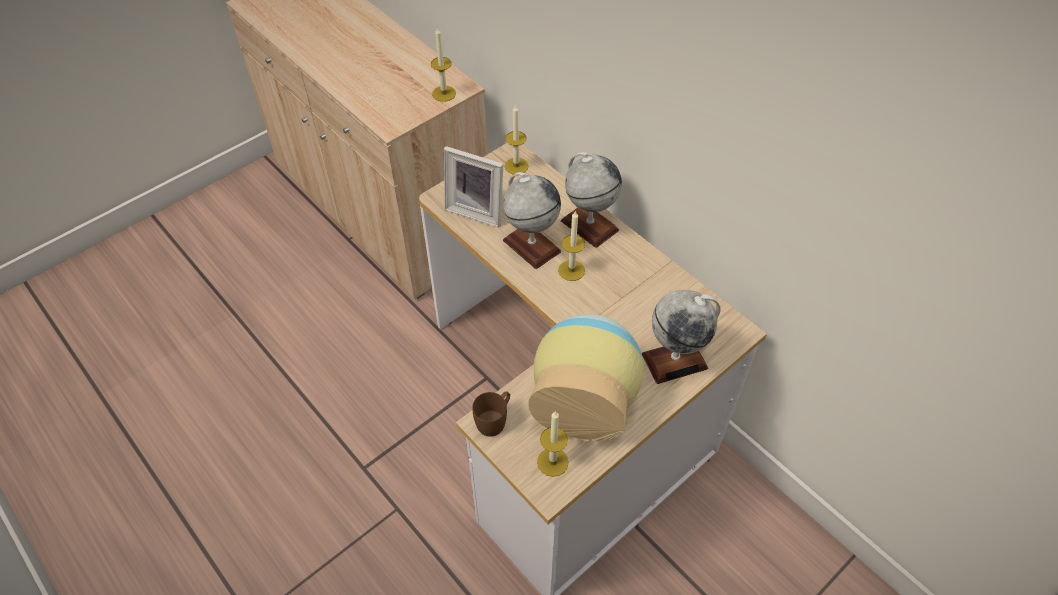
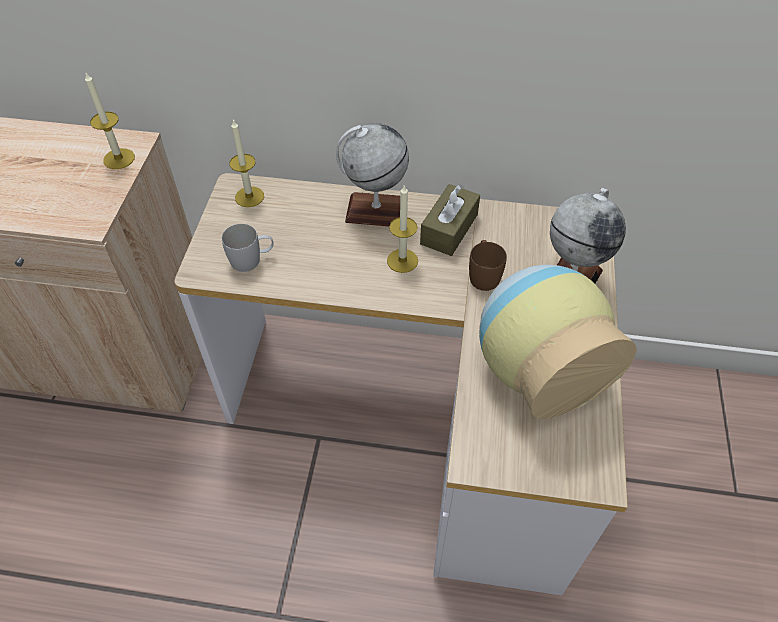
camera: 40 degrees left, 0 degrees up
(477, 209) = (252, 260): picture frame -> white mug
(494, 419) = (481, 450): brown mug -> brown mug (483, 274)
(531, 245) = (341, 261): globe -> none
(552, 462) = (573, 448): candle -> none
(627, 269) = (449, 229): none -> brown tissue box

